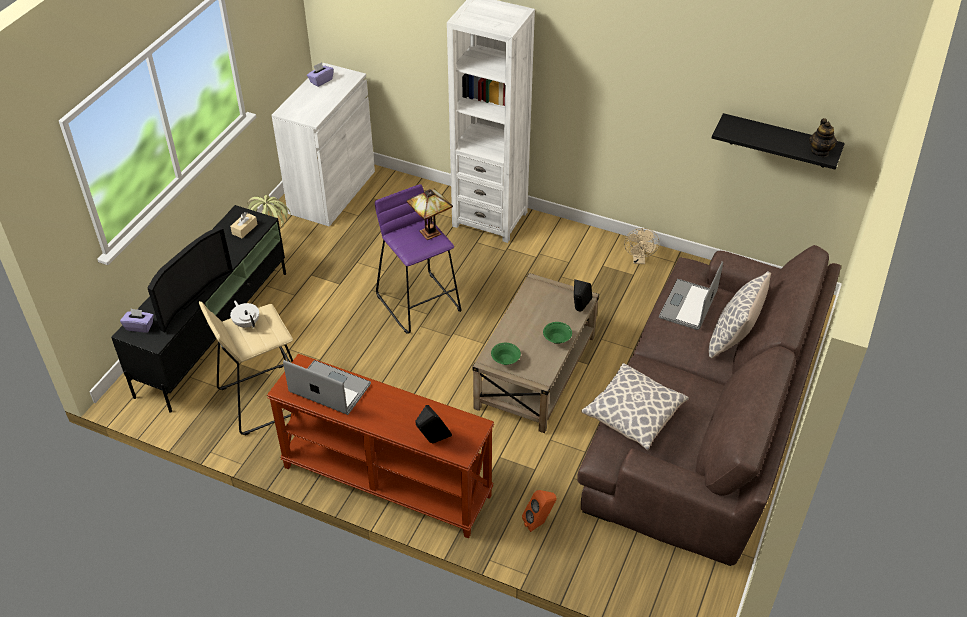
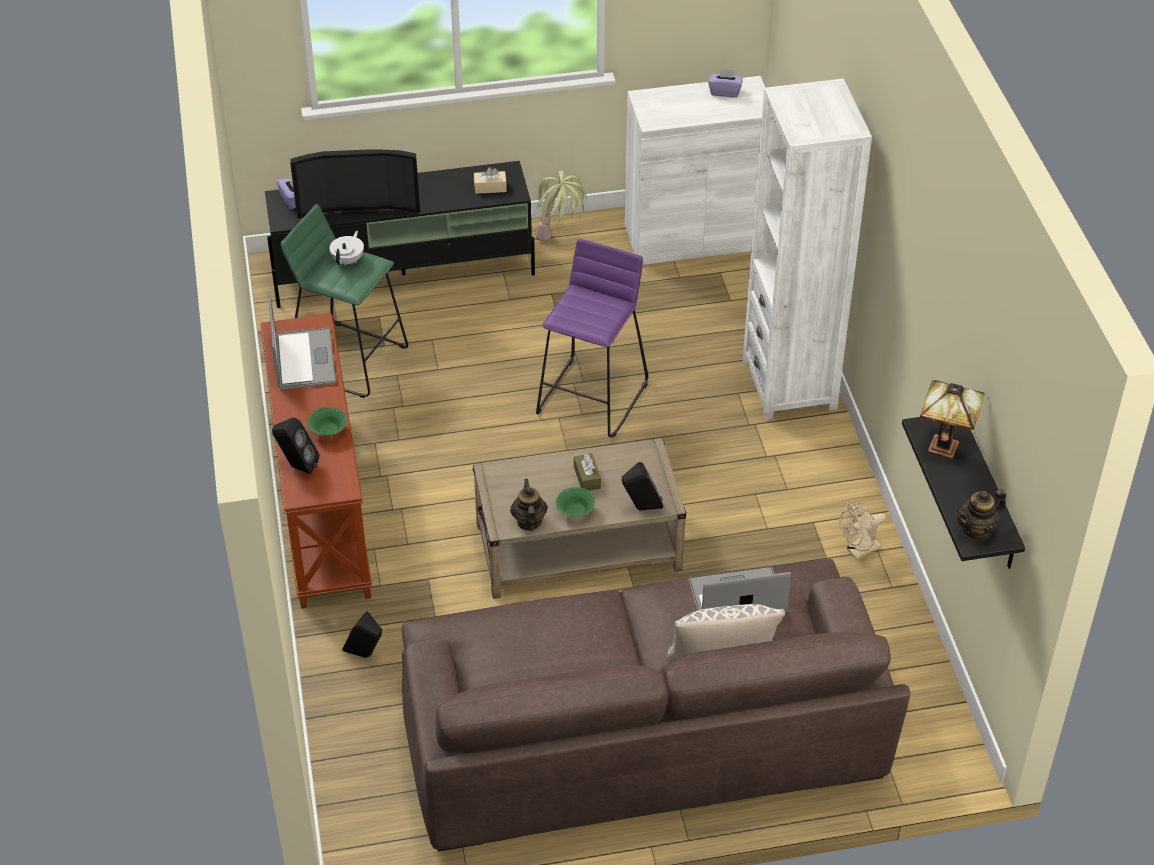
camera: 55 degrees right, 0 degrees up
(262, 399) = (349, 359): beige stool -> green stool
(431, 231) = (609, 315): table lamp -> table lamp (946, 446)
(505, 361) = (504, 485): green bowl -> green bowl (328, 431)
(532, 320) = (587, 477): none -> brown tissue box
(539, 522) = (366, 655): orange speaker -> black speaker
(546, 365) = (528, 522): none -> teapot
(633, 416) = (510, 626): pillow -> none

